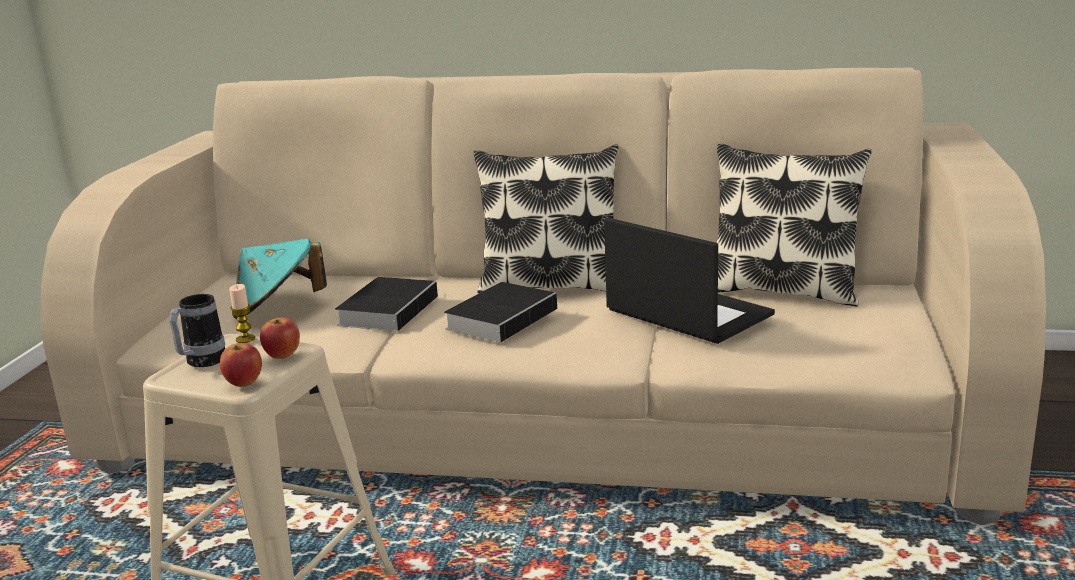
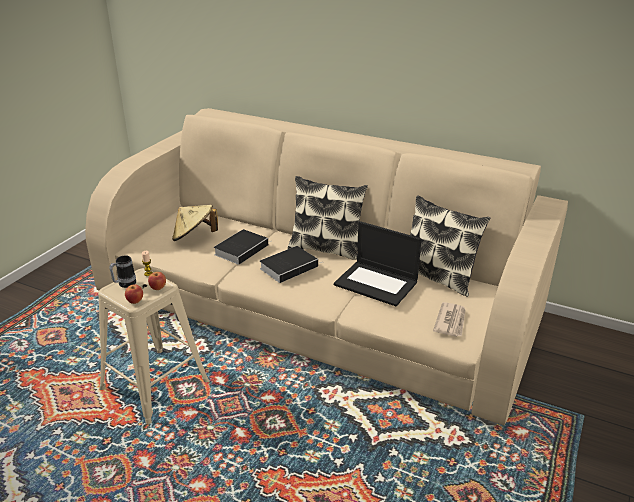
camera: 15 degrees right, 10 degrees up
(277, 309) = (194, 237): turquoise hat -> beige hat
(686, 313) = (377, 283): laptop -> laptop turned 150 degrees clockwise
(863, 340) = (451, 321): none -> newspaper

